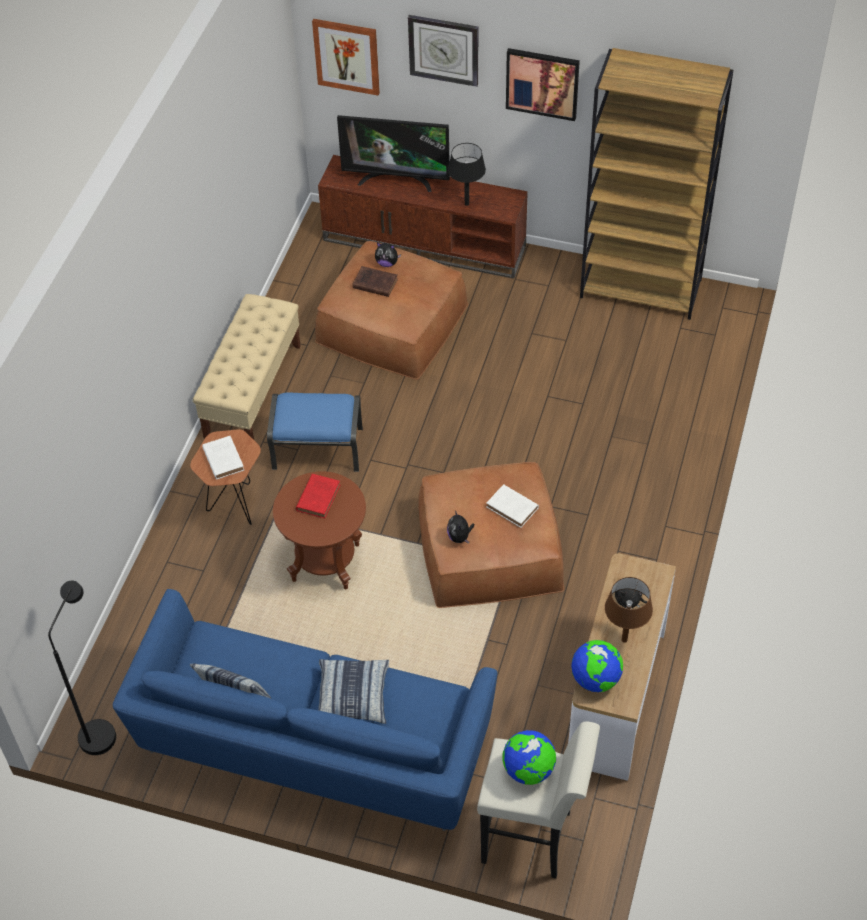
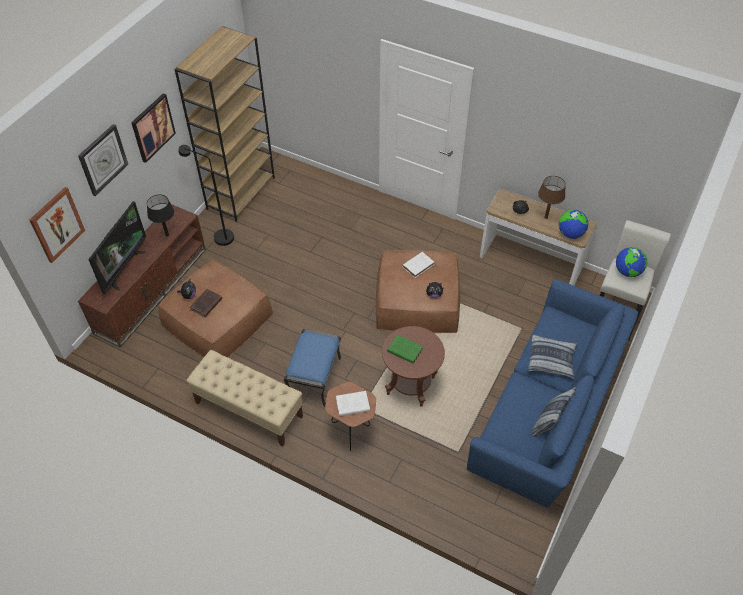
camera: 80 degrees left, 0 degrees up
(100, 728) = (522, 538): black floor lamp -> black floor lamp (218, 236)
(319, 497) = (404, 350): red book -> green book

